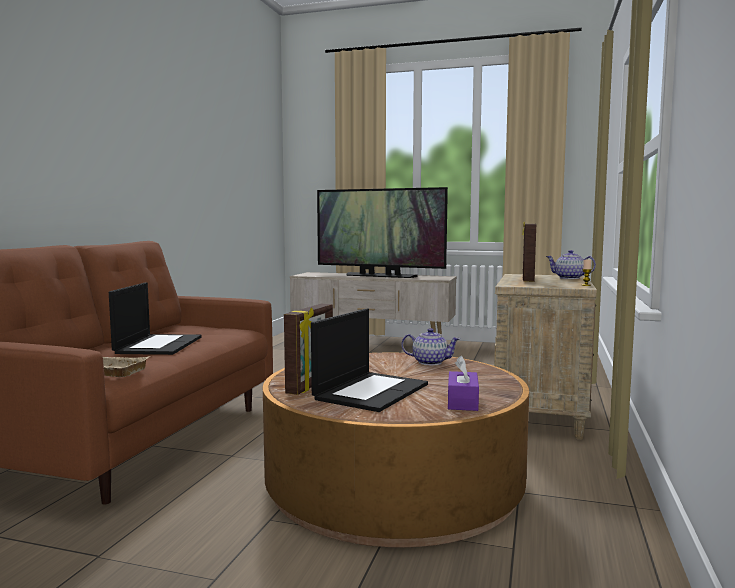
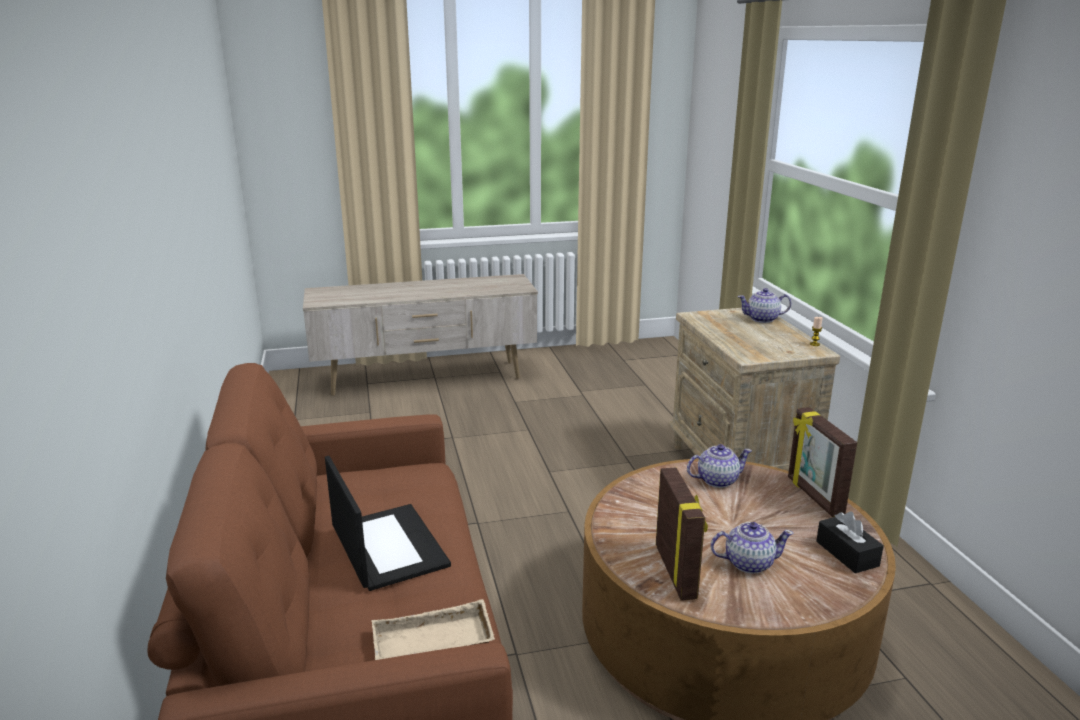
camera: 30 degrees left, 15 degrees up
(371, 391) = (748, 563): laptop -> teapot
(380, 276) = (431, 288): television -> none
(462, 401) = (847, 553): purple tissue box -> black tissue box
(527, 279) = (735, 334): picture frame -> picture frame (813, 496)

